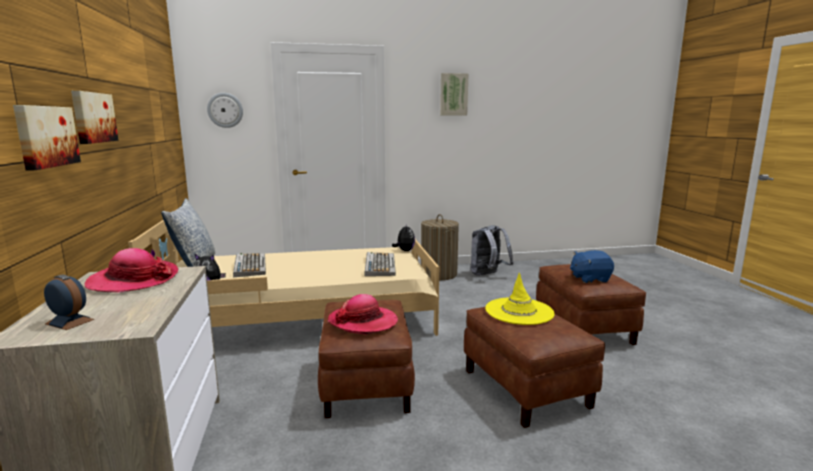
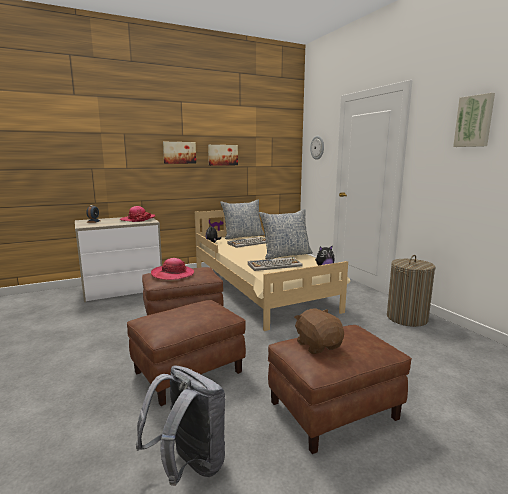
camera: 75 degrees right, 0 degrees up
(45, 136) = (138, 159): picture -> picture (222, 155)
(339, 256) = (286, 255): none -> pillow
(488, 275) = (445, 343): grey backpack -> grey backpack (189, 466)
(519, 311) = (201, 311): yellow hat -> none
(589, 279) = (318, 345): blue plush toy -> brown plush toy

